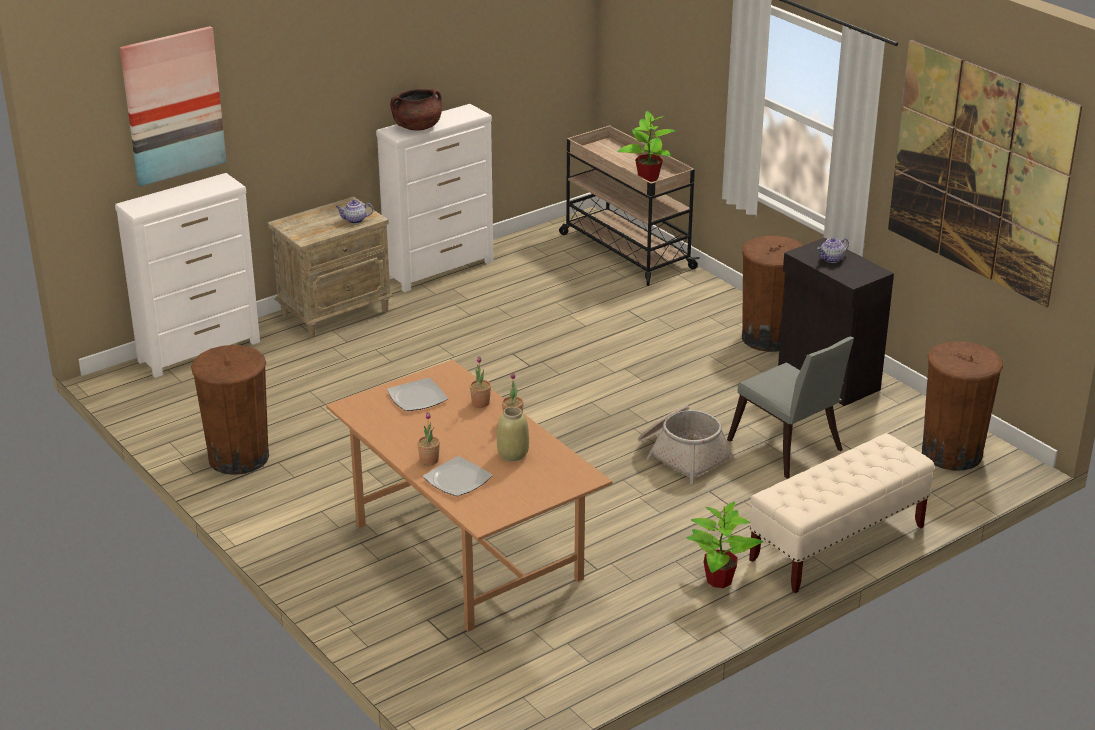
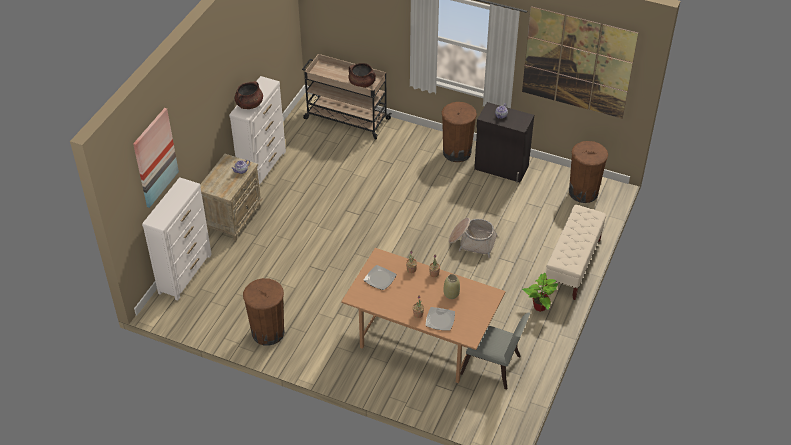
camera: 30 degrees left, 15 degrees up
(648, 177) = (362, 83): potted plant -> brown cooking pot
(788, 450) = (515, 219): grey chair -> grey chair (494, 367)

